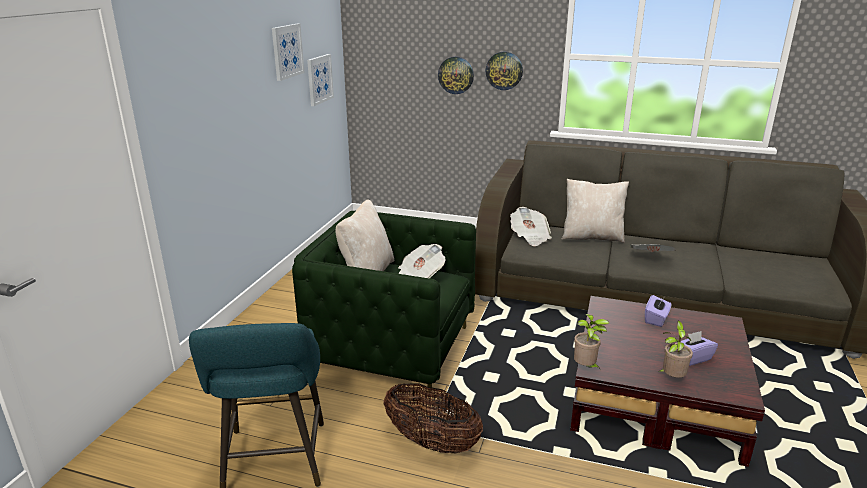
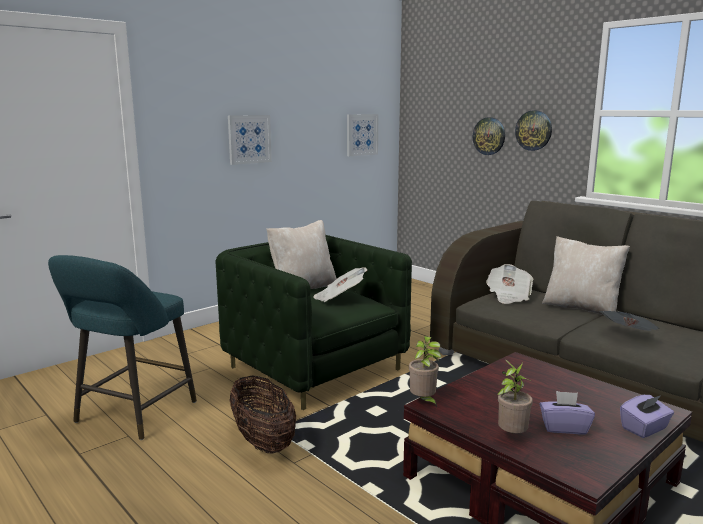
camera: 30 degrees right, 10 degrees down
(287, 51) = (321, 102): picture -> picture (249, 139)
(656, 319) = (566, 386): purple tissue box -> purple tissue box (644, 429)

